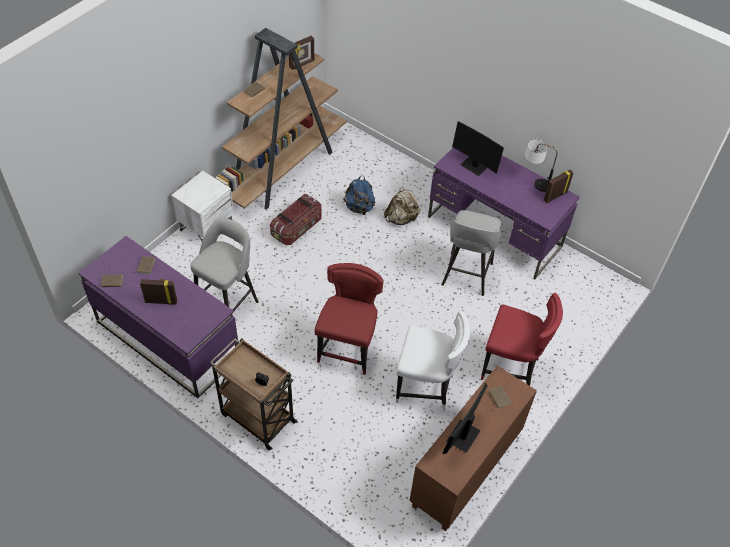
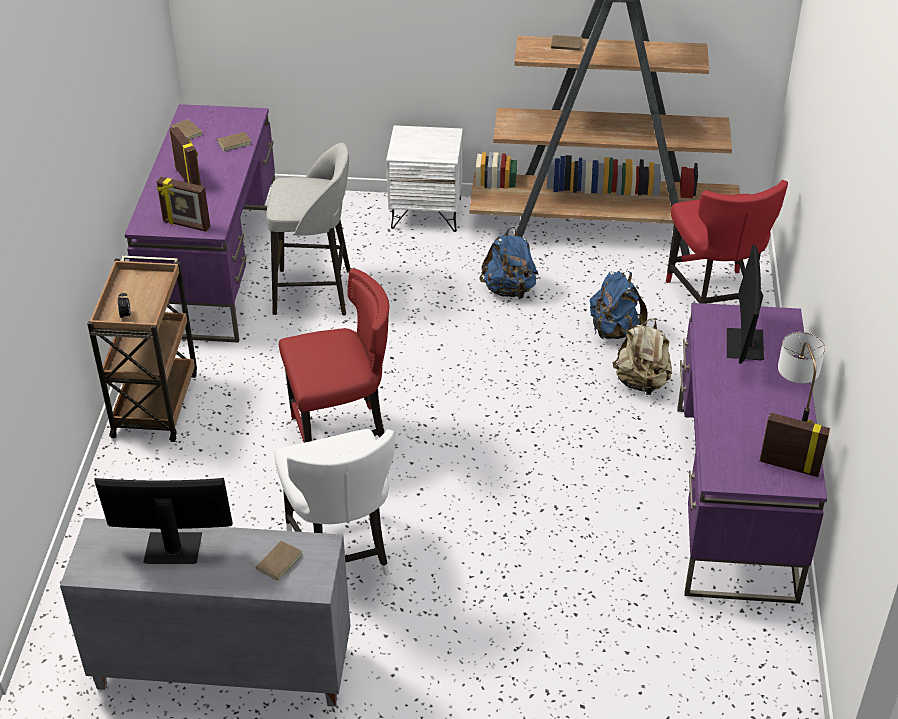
camera: 60 degrees right, 10 degrees down
(297, 228) = (509, 290): storage box -> blue backpack
(302, 64) = (669, 58): picture frame -> picture frame (186, 225)
(466, 275) = (604, 505): grey stool -> none
(466, 471) = (221, 668): brown cabinet -> grey cabinet
(511, 367) = (467, 642): red chair -> red chair (714, 299)

